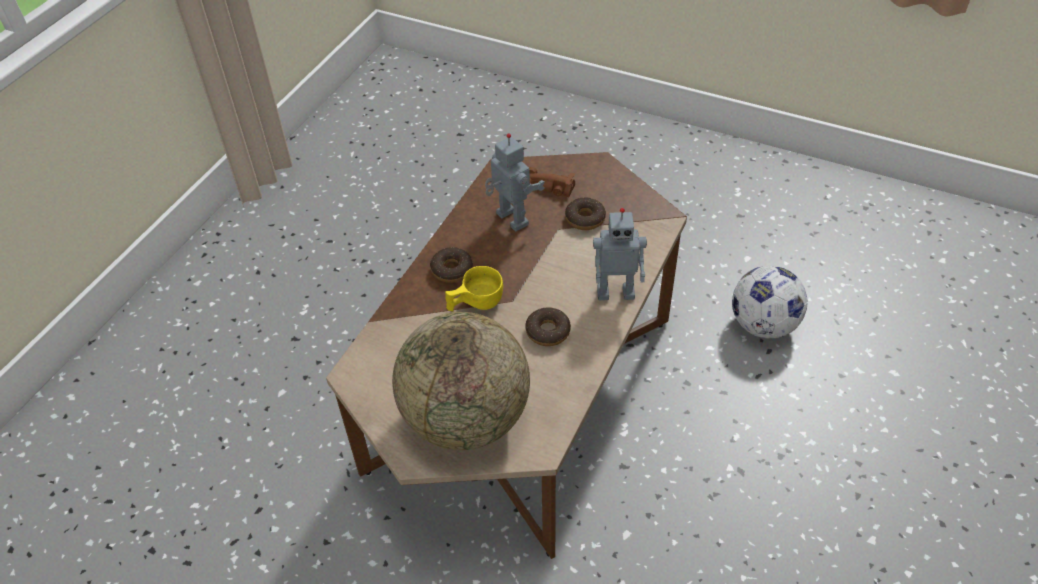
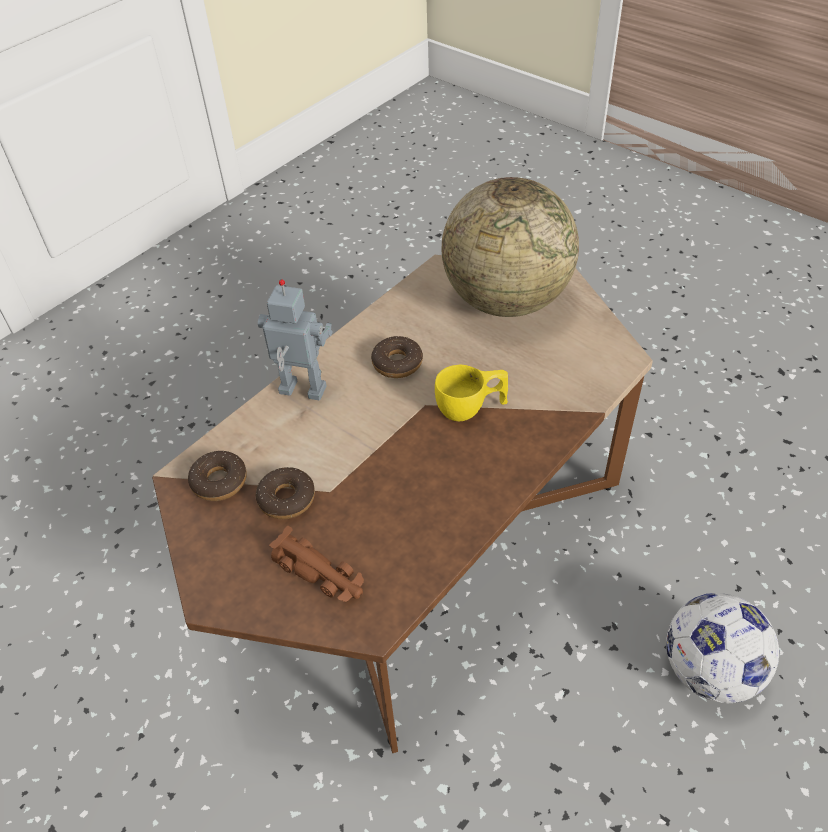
camera: 165 degrees left, 0 degrees up
(452, 269) = (490, 458): donut -> donut (219, 481)
(510, 220) = (390, 519): toy robot -> none
(763, 325) = (99, 563): football -> football (709, 670)

